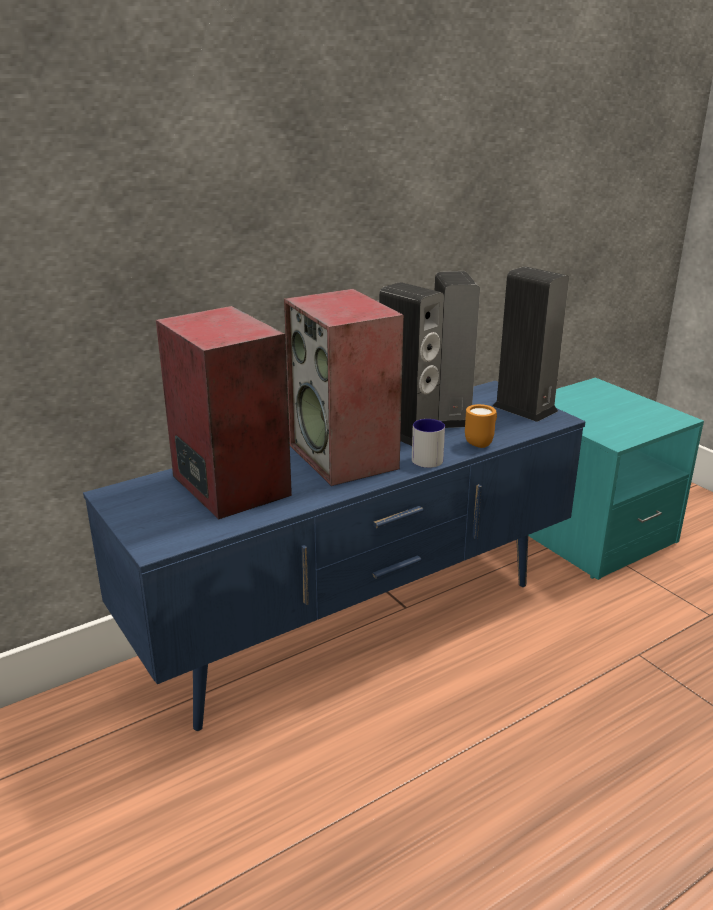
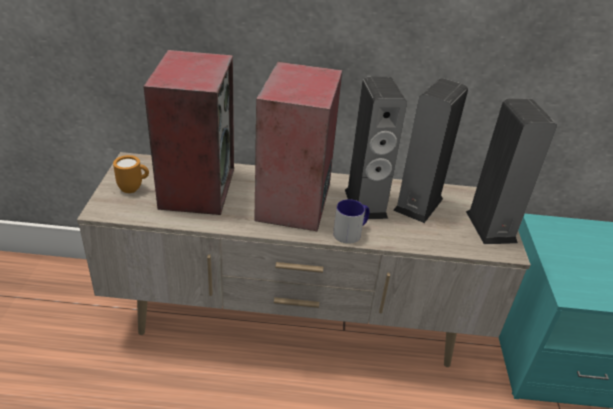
camera: 35 degrees right, 10 degrees up
(356, 627) = (296, 324): blue tv stand -> beige tv stand
(481, 443) = (409, 240): orange mug -> orange mug (134, 189)

